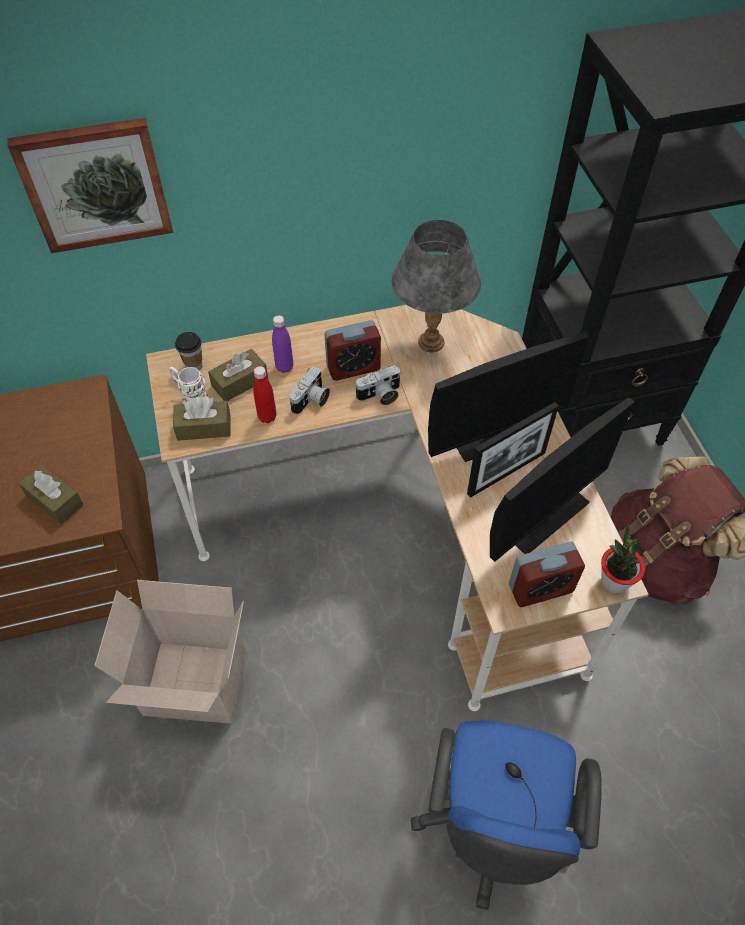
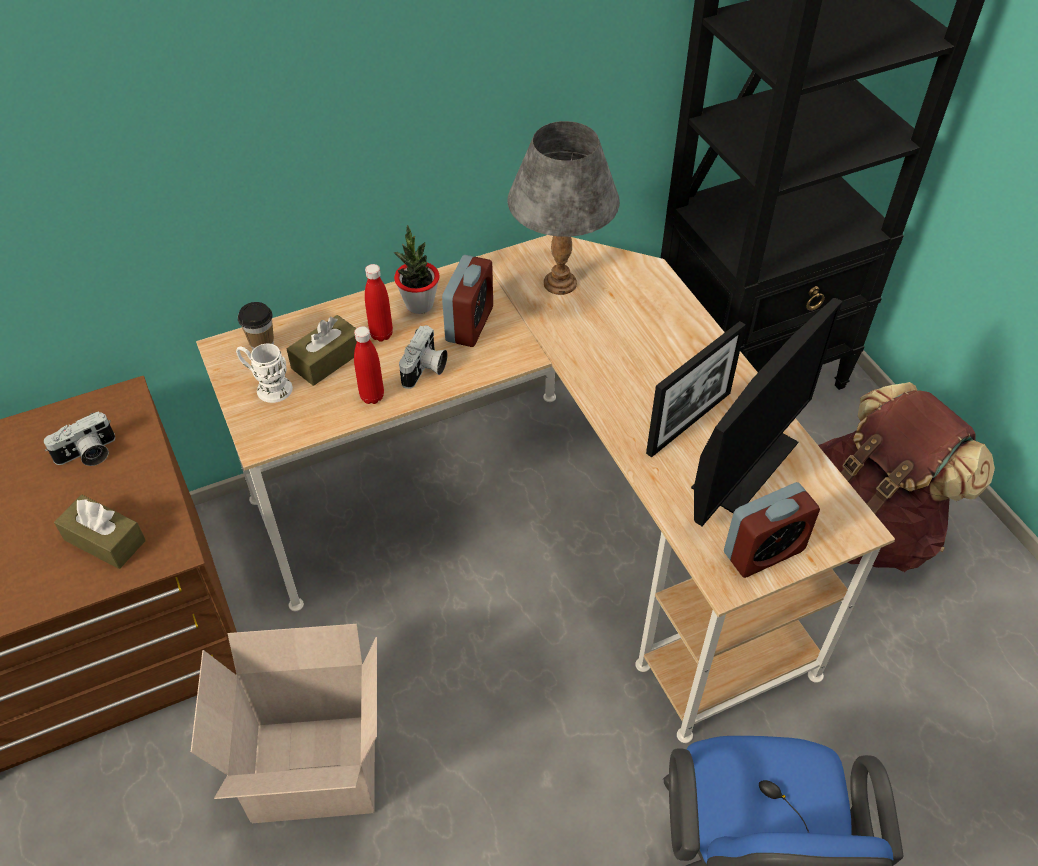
camera: 10 degrees left, 5 degrees down
(95, 184) = (126, 113): picture -> none
(204, 427) = (292, 420): brown tissue box -> none
(284, 367) = (381, 334): purple bottle -> red bottle
(353, 367) = (469, 324): alarm clock -> alarm clock turned 45 degrees counterclockwise
(380, 396) = (511, 353): camera -> camera (88, 454)
(494, 433) = (663, 378): monitor -> none
(614, 581) = (850, 530): potted plant -> potted plant (419, 304)

